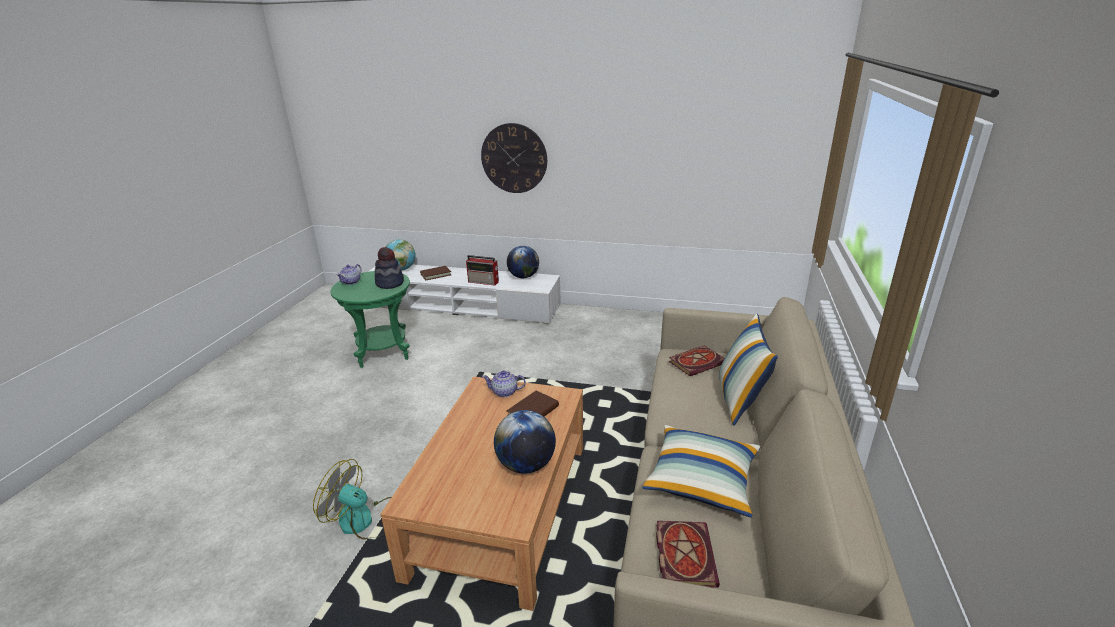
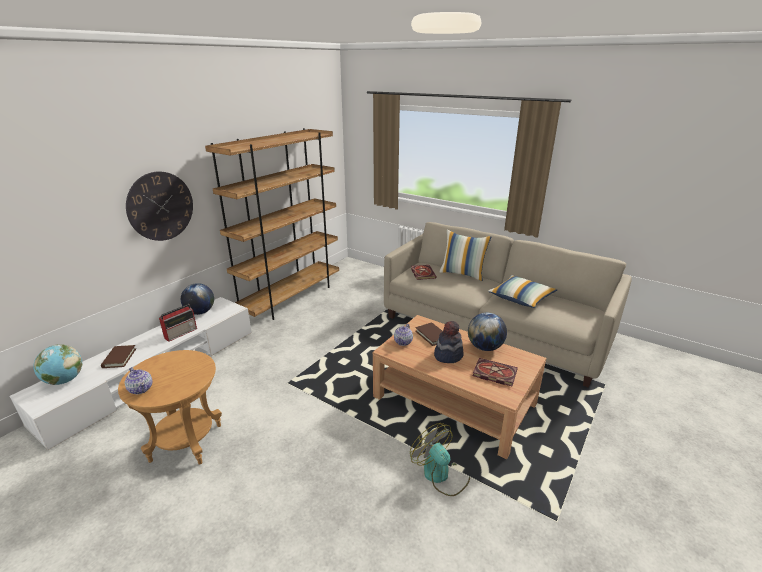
camera: 70 degrees left, 0 degrees up
(363, 520) = (441, 474): fan -> fan turned 105 degrees clockwise
(383, 352) = (186, 442): green side table -> brown side table
(390, 283) = (182, 362): hat -> hat (448, 355)
(641, 321) = (291, 298): none -> brown bookcase
(683, 553) = (567, 314): book -> book (493, 373)

